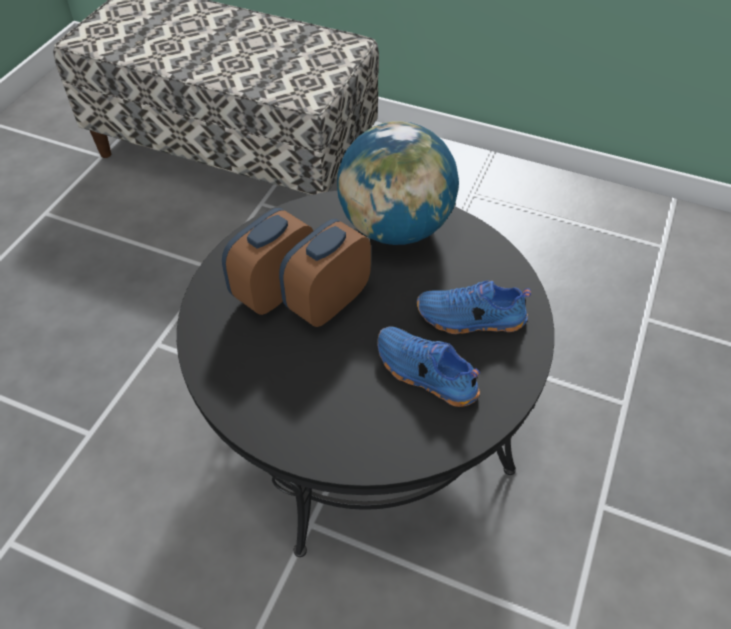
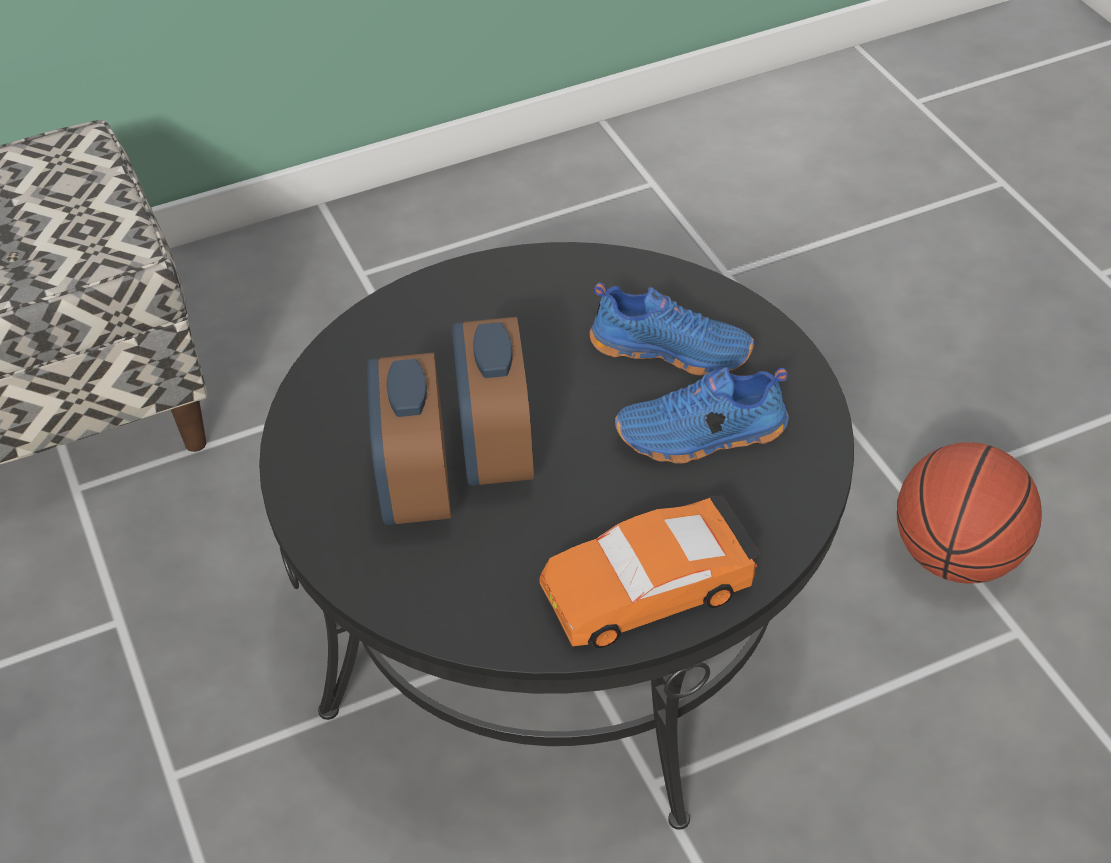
camera: 45 degrees left, 5 degrees down
(299, 424) = (648, 589): none -> orange toy car
(396, 228) = (458, 318): globe -> none
(470, 319) = (672, 349): blue shoe -> blue shoe turned 120 degrees counterclockwise
(587, 562) = (958, 557): none -> basketball

